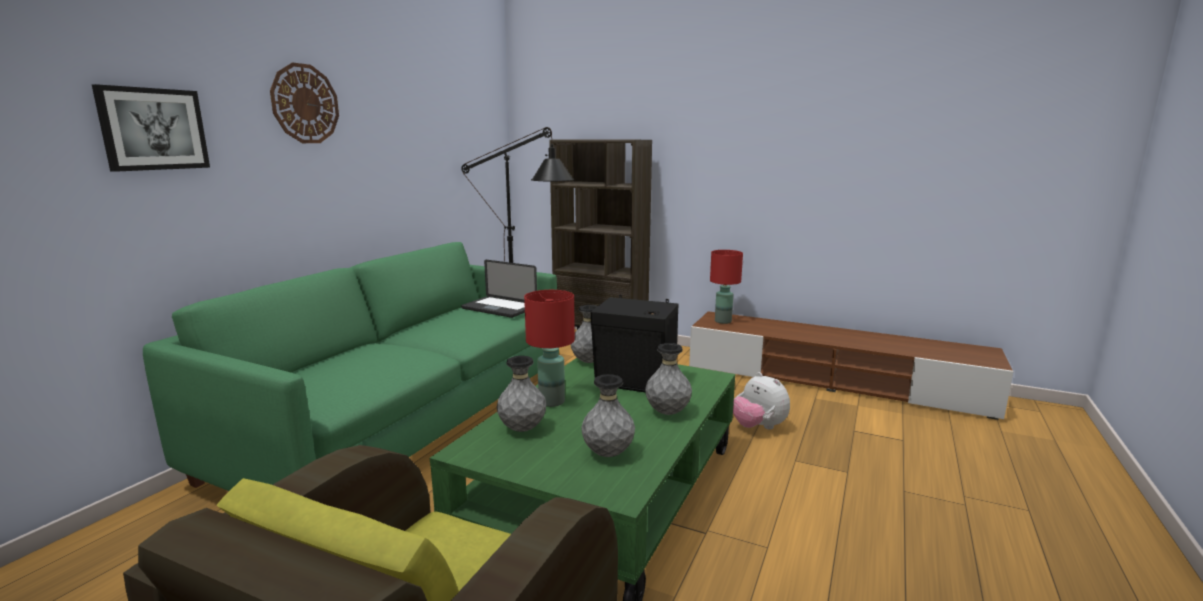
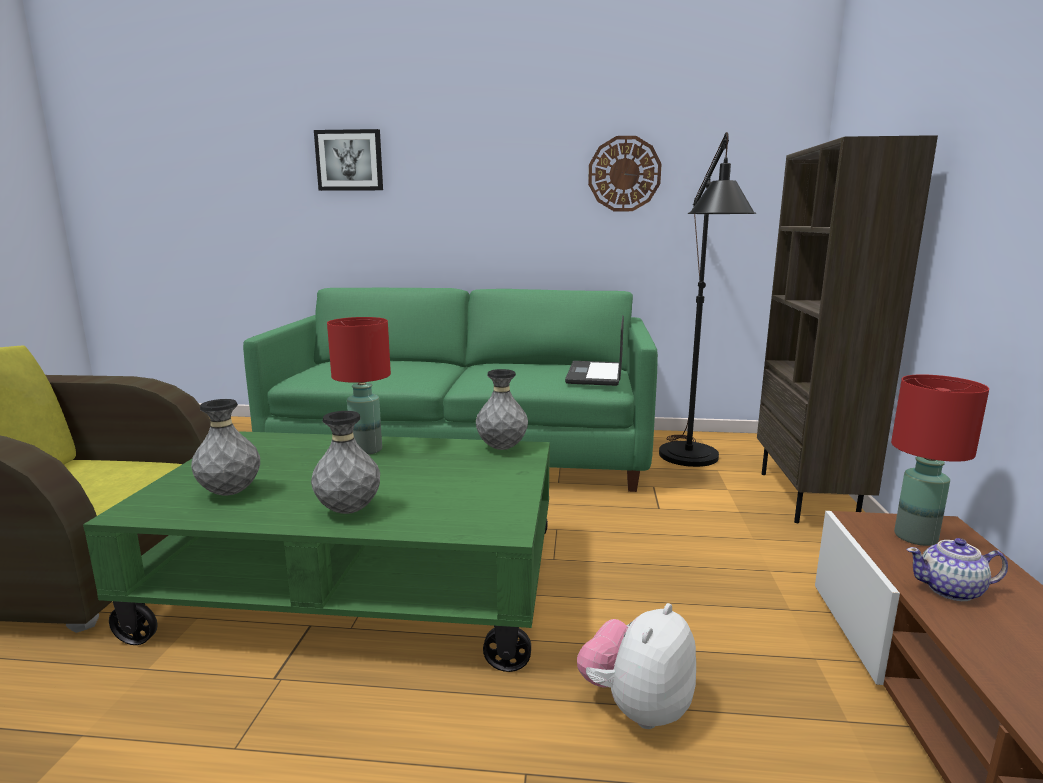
camera: 70 degrees right, 0 degrees up
(305, 104) = (478, 133): wall clock -> wall clock (624, 174)
(522, 429) = (293, 450): grey vase -> none
(636, 383) = (442, 481): black speaker -> none
(764, 329) = (951, 590): none -> teapot

